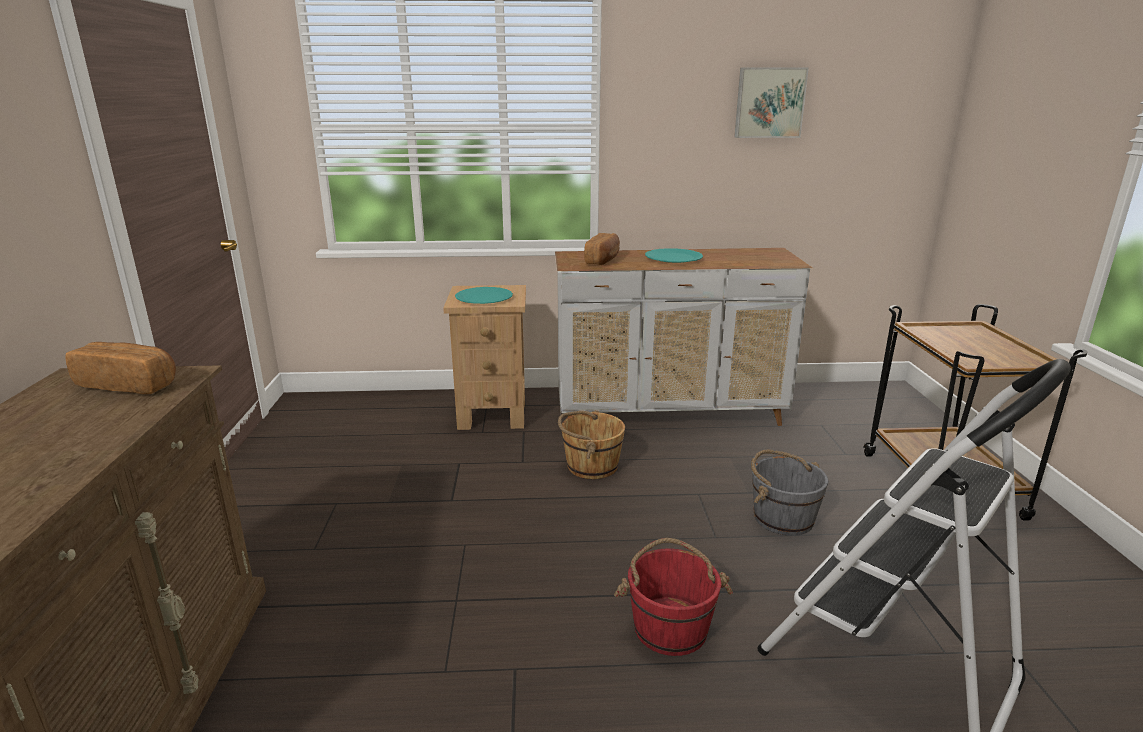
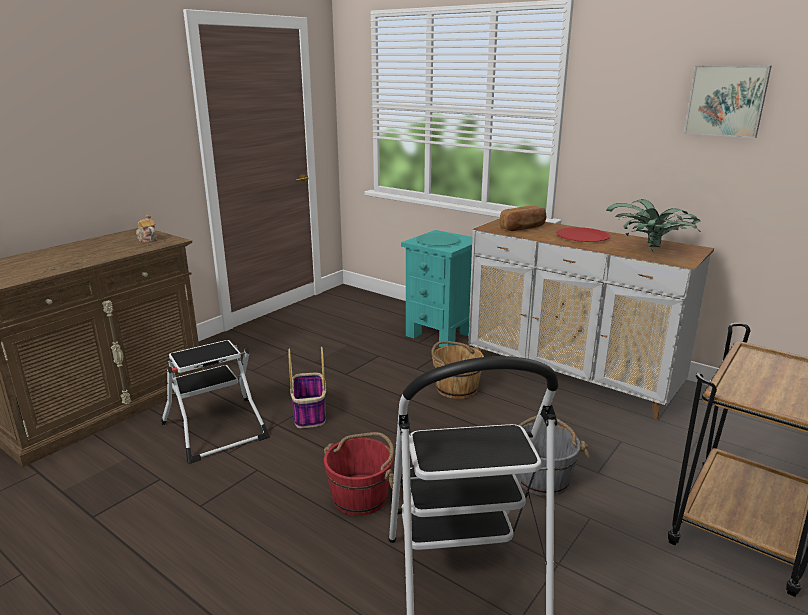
camera: 40 degrees right, 0 degrees up
(129, 384) = (147, 239): bread -> teapot
(375, 648) = (216, 427): none -> step ladder
(477, 566) = (310, 413): none -> basket
(493, 415) = (440, 334): beige nightstand -> turquoise nightstand
(673, 258) = (582, 236): turquoise plate -> red plate
(751, 258) = (652, 250): none -> potted plant

